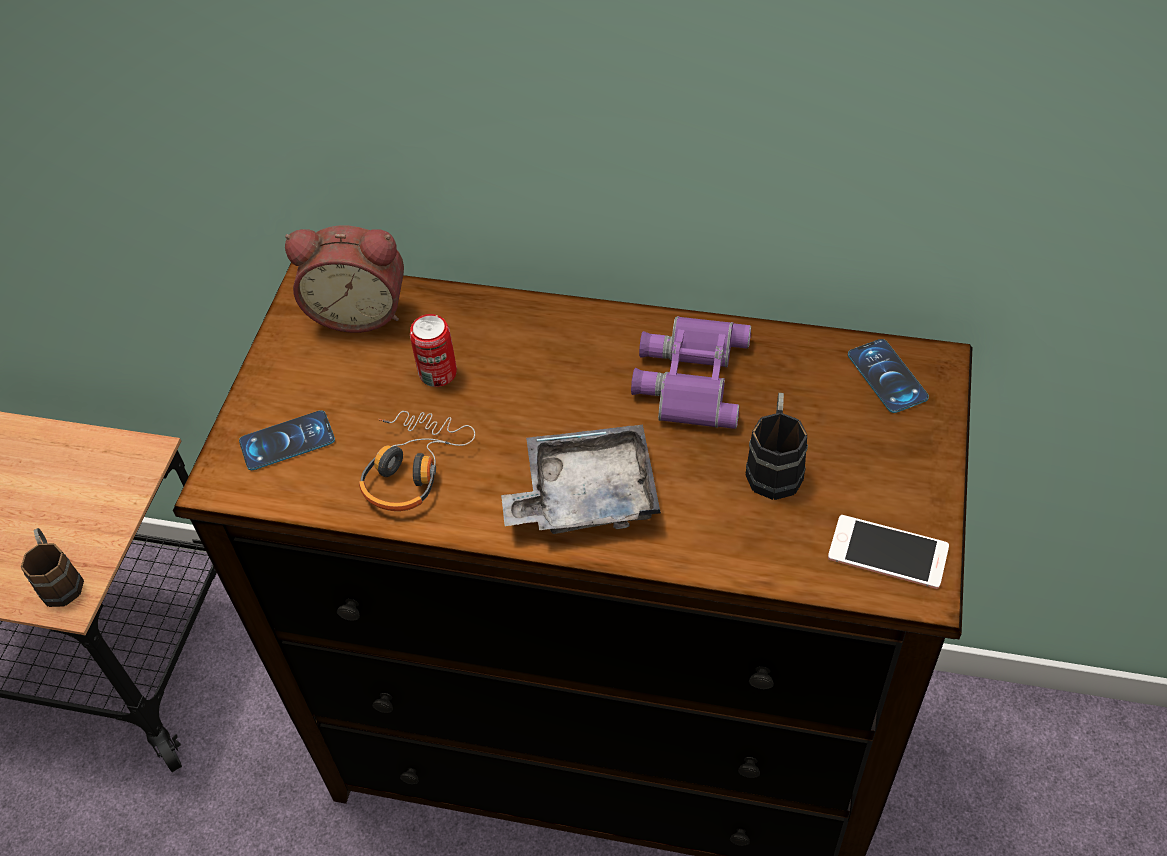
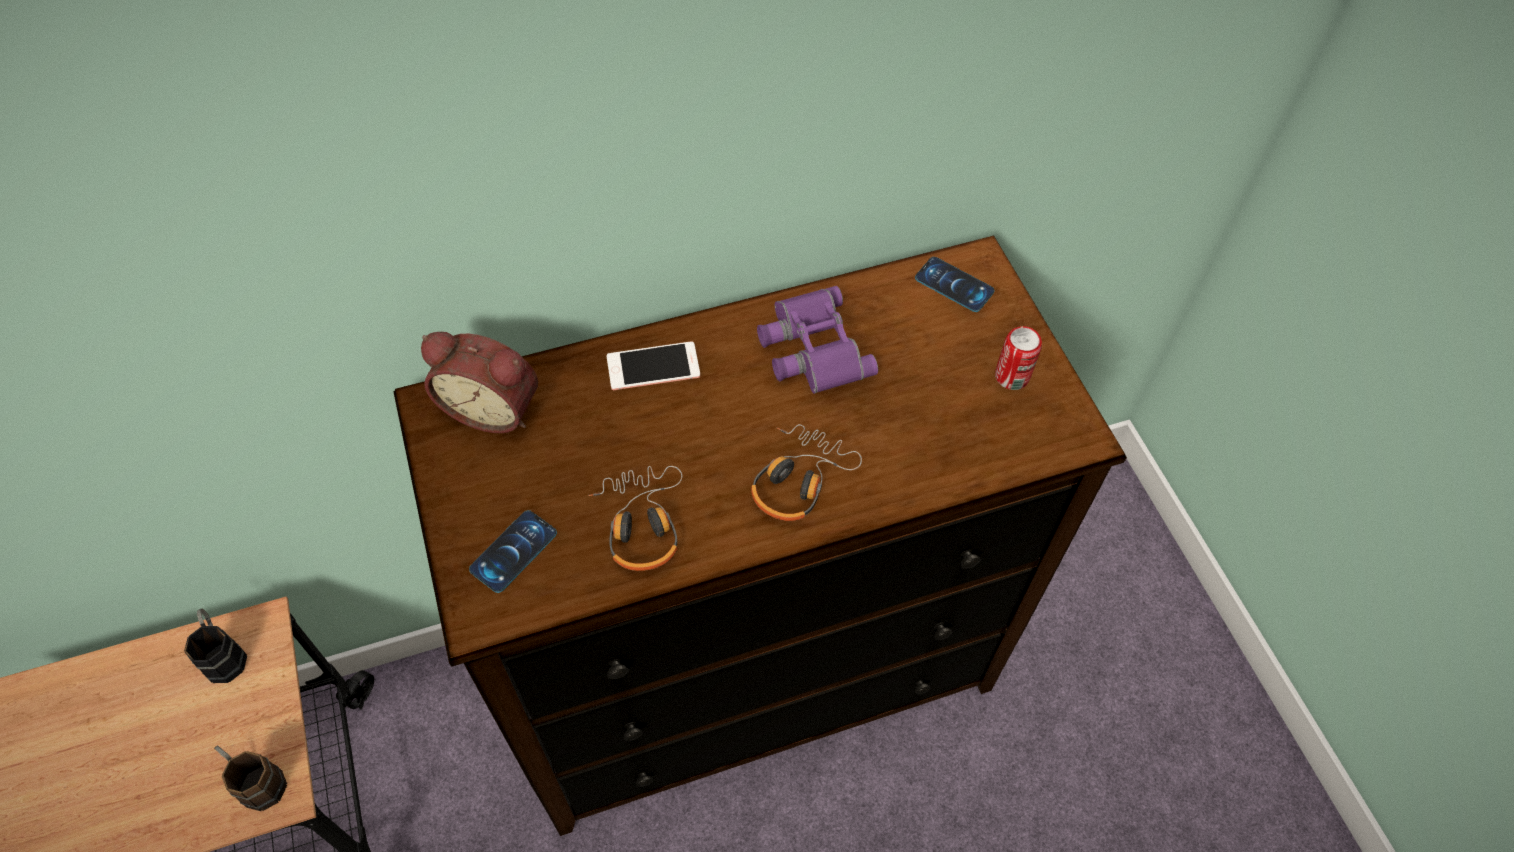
camera: 35 degrees left, 5 degrees up
(359, 310) = (493, 407): alarm clock -> alarm clock turned 45 degrees clockwise
(438, 373) = (604, 433): can -> can (1011, 376)
(586, 495) = (798, 480): grey tray -> headphones
(775, 464) = (921, 389): black mug -> black mug (223, 654)
(888, 552) = (1044, 421): phone -> phone (653, 367)

